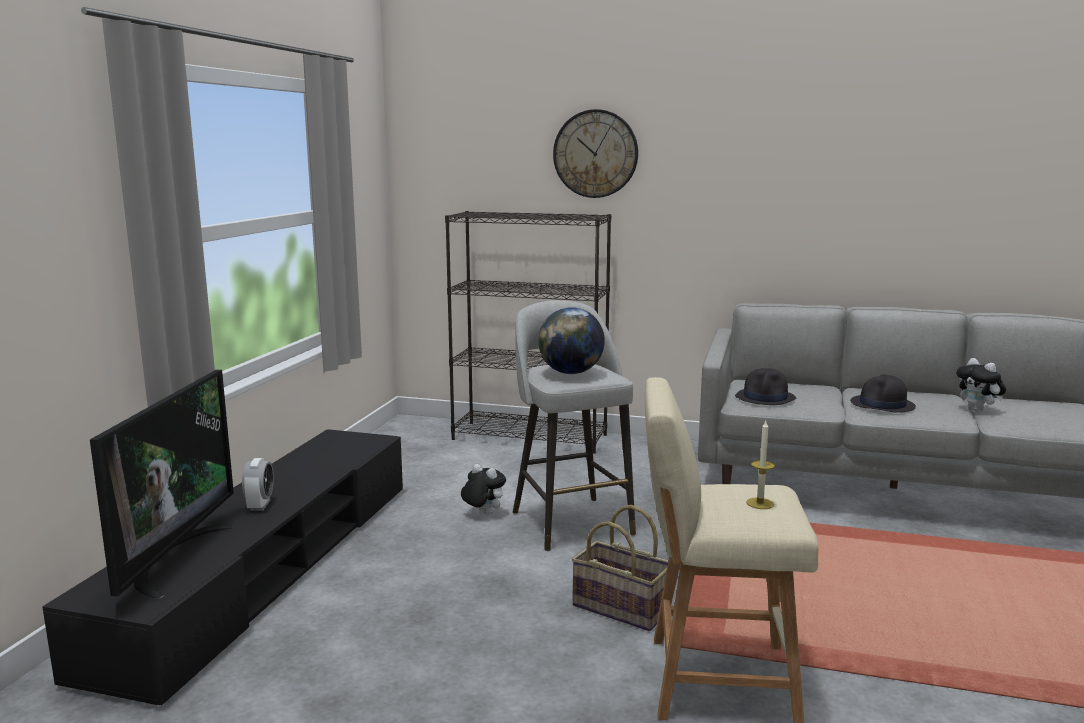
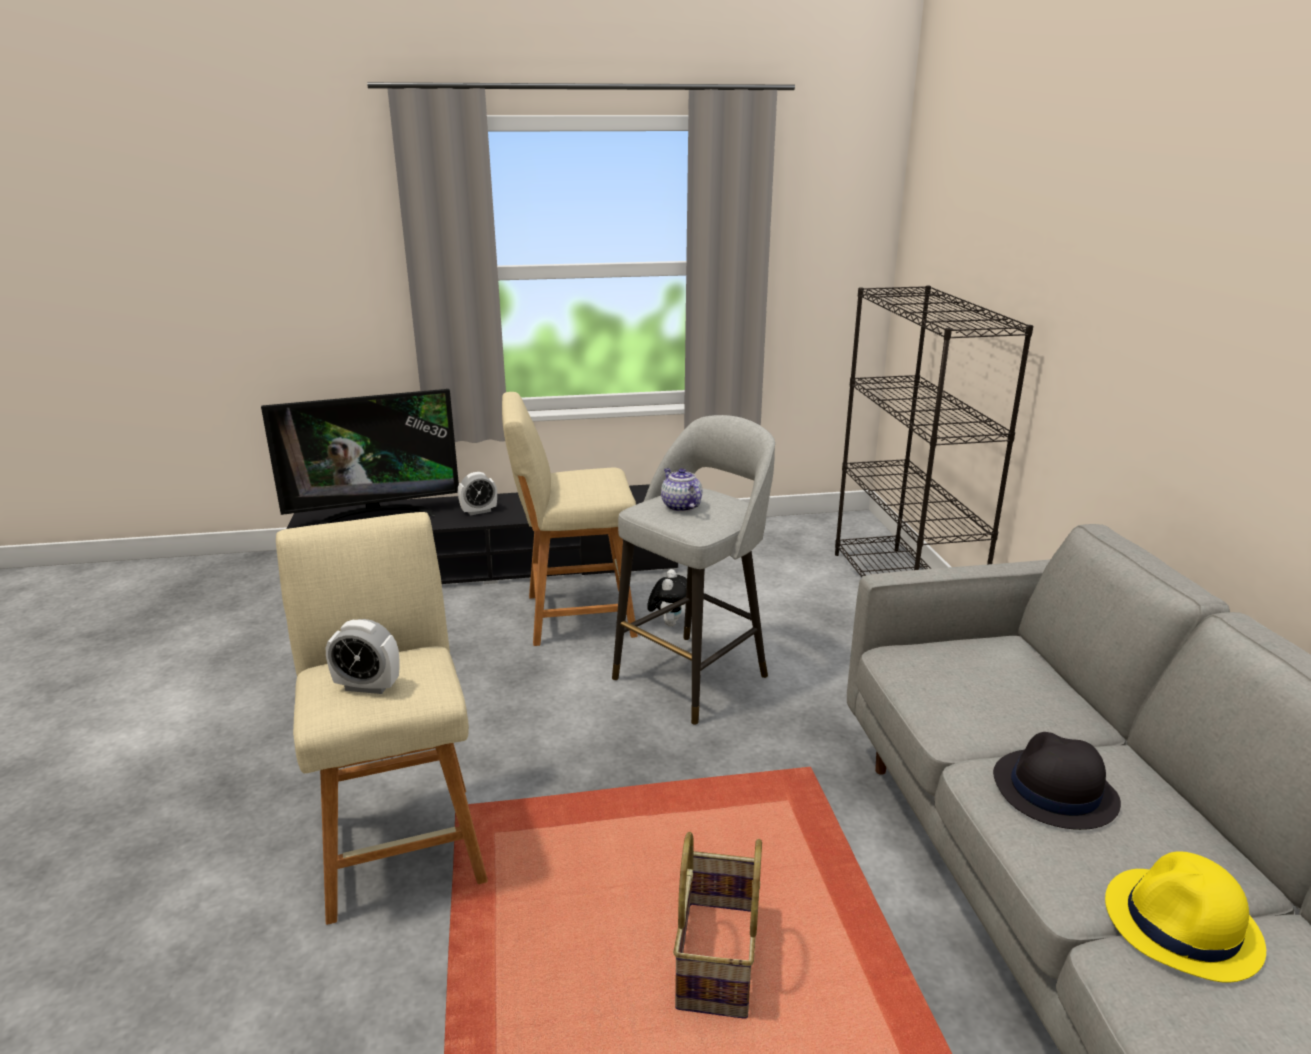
camera: 65 degrees right, 10 degrees up
(425, 547) = (573, 616): none -> beige stool
(571, 373) = (680, 506): globe -> teapot
(595, 154) = (1045, 227): wall clock -> none
(622, 607) = (519, 753): basket -> basket (719, 961)
(760, 503) = (367, 686): candle -> alarm clock
(765, 398) = (945, 671): black hat -> none
(978, 410) = (1182, 925): plush toy -> yellow hat

